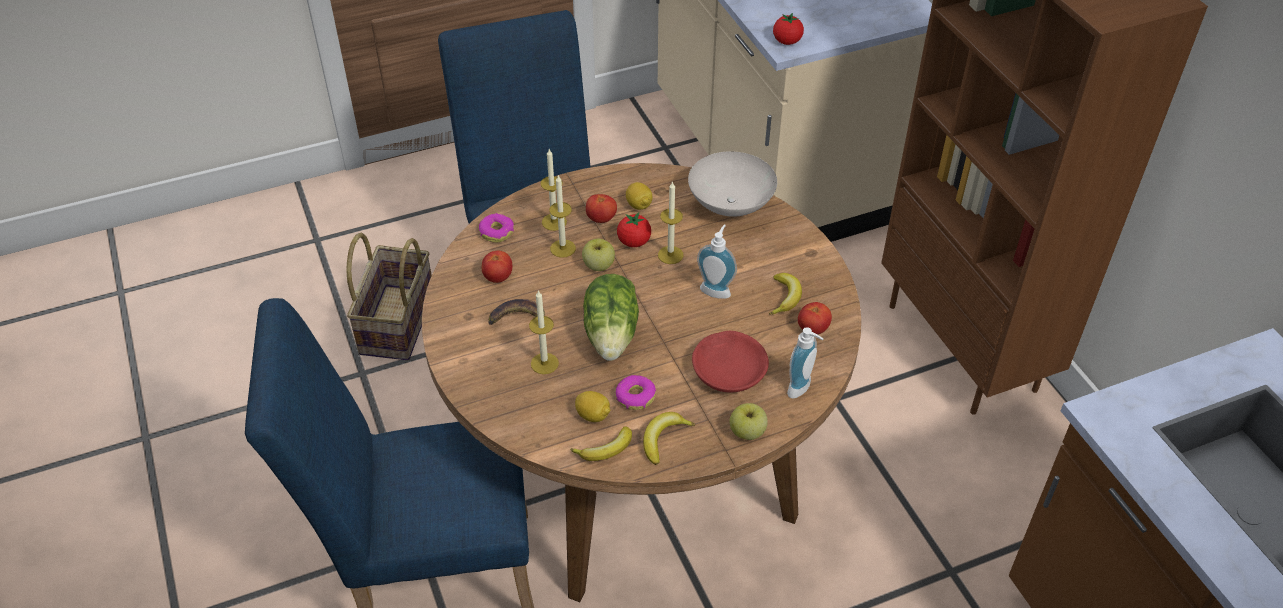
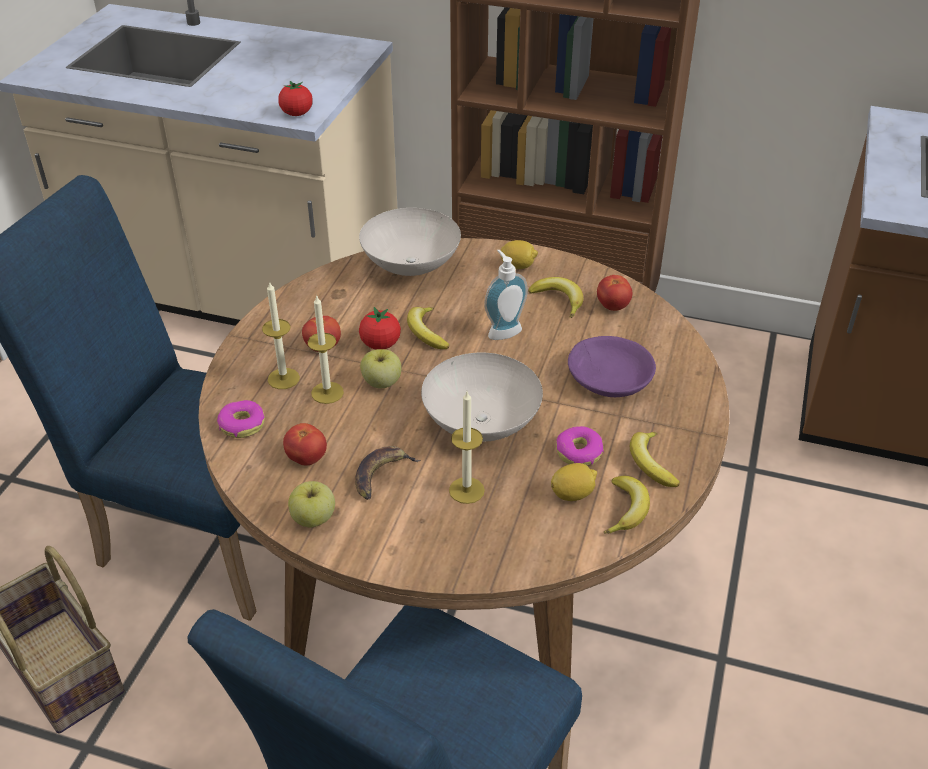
camera: 50 degrees left, 5 degrees down
(612, 334) = (482, 423): lettuce -> white bowl
(639, 205) = (337, 315): lemon -> lemon (518, 266)
(670, 255) = (426, 332): candle -> banana
(729, 370) = (608, 377): red bowl -> purple bowl
(747, 432) = (693, 408): apple -> apple (313, 519)
(802, 389) = (675, 350): soap dispenser -> none

